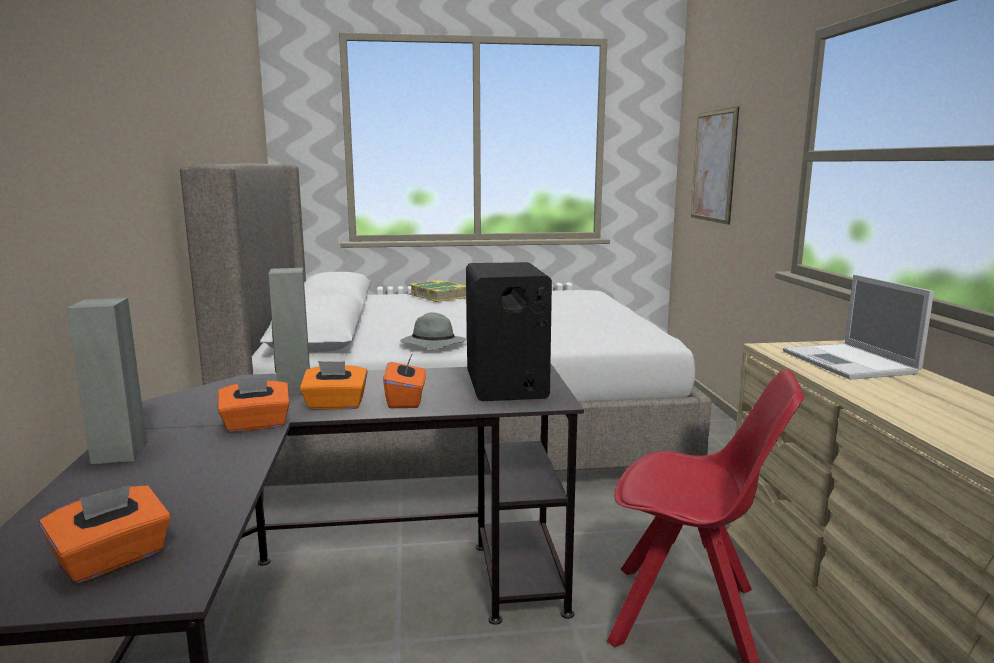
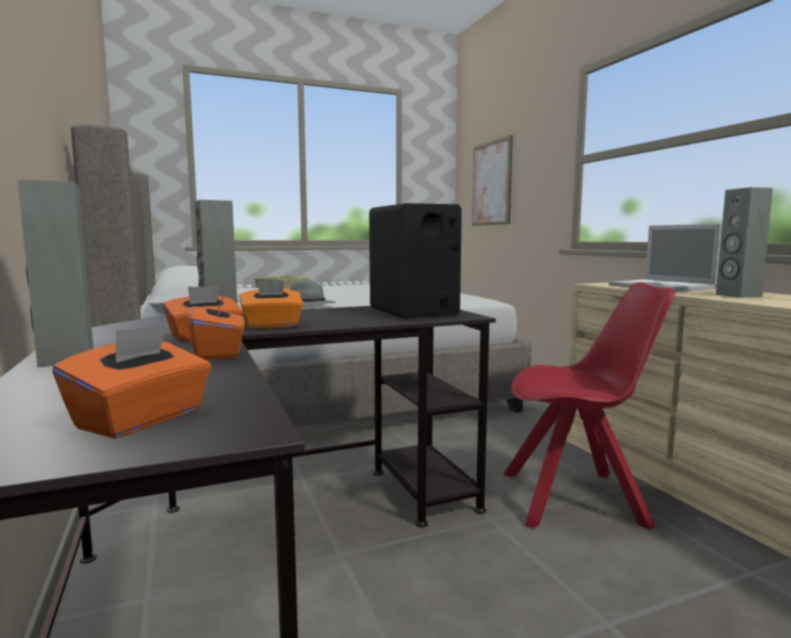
camera: 15 degrees left, 5 degrees down
(406, 400) = (336, 321): orange tissue box -> orange tissue box (219, 353)
(919, 399) = (738, 295): none -> grey speaker

